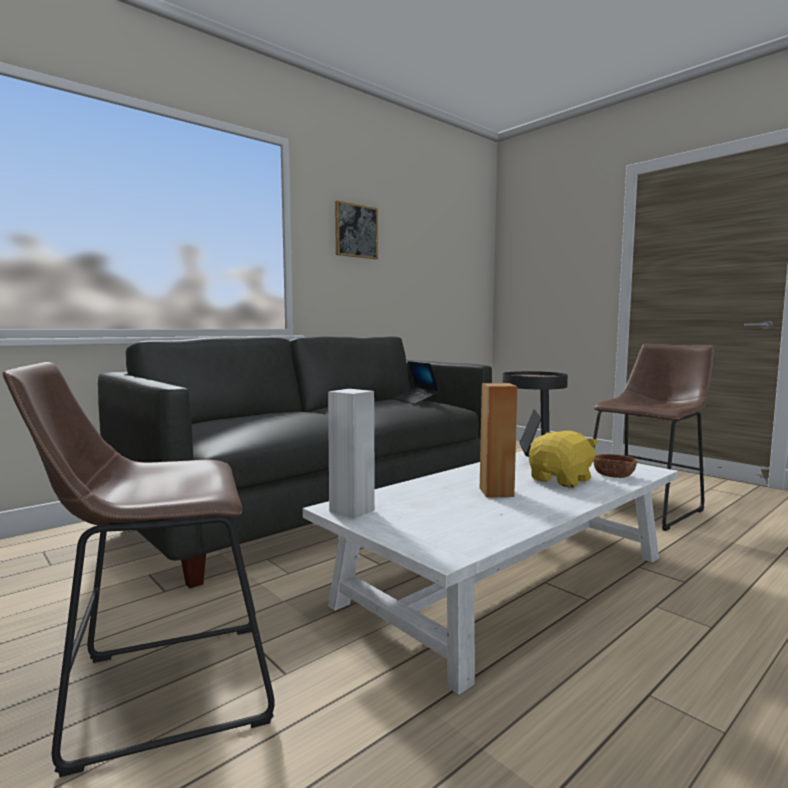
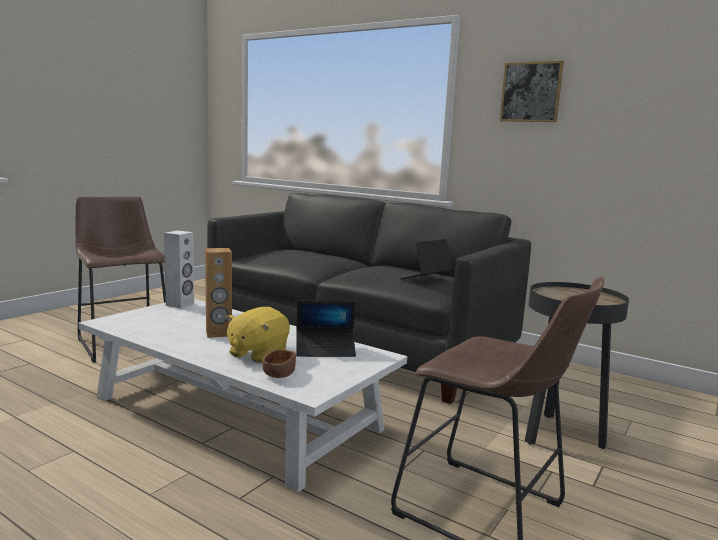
camera: 75 degrees right, 5 degrees up
(561, 480) = (257, 353): yellow plush toy -> yellow plush toy turned 90 degrees clockwise

